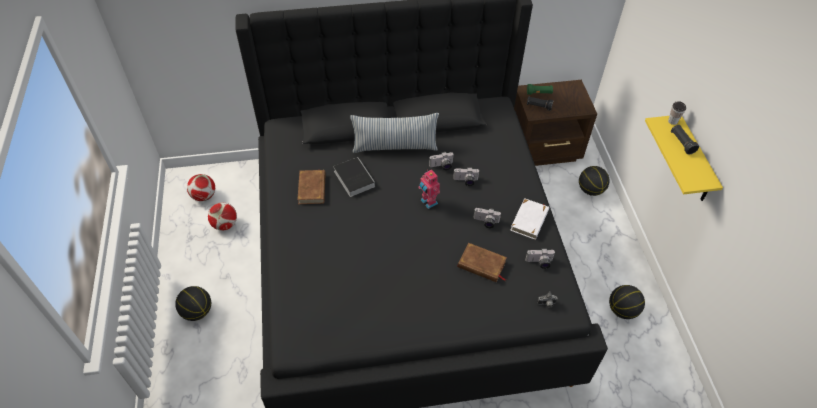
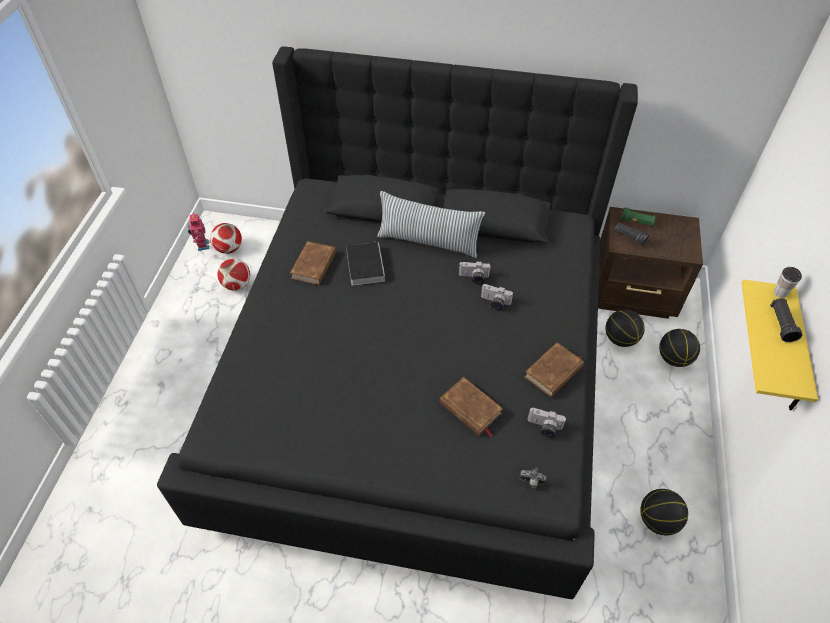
camera: 20 degrees right, 0 degrees up
(197, 311) = (169, 369): basketball -> basketball (620, 339)
(428, 202) = (438, 316): toy robot -> toy robot (202, 245)
(485, 222) = (497, 358): camera -> none
(529, 220) = (554, 372): white book -> brown book

